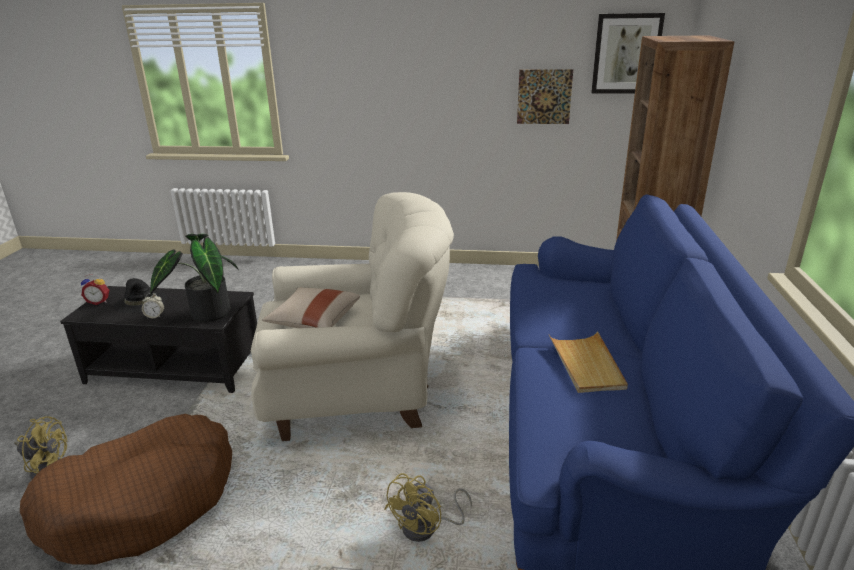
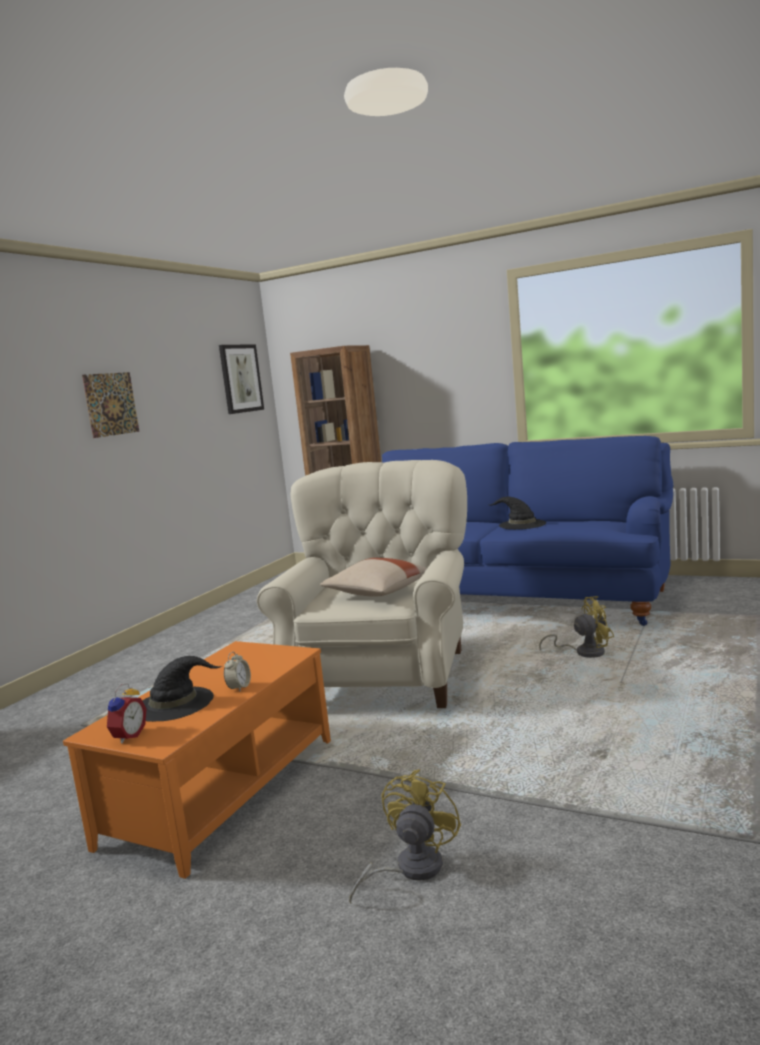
camera: 70 degrees left, 15 degrees down
(142, 501) = (511, 780): brown dog bed -> none
(176, 366) = (220, 790): black coffee table -> orange coffee table
(206, 313) = (267, 659): potted plant -> none
(427, 528) = (584, 652): yellow fan -> yellow fan turned 60 degrees counterclockwise
(544, 97) = (200, 422): picture -> picture (111, 404)
(586, 365) = (521, 524): beige tray -> black hat

